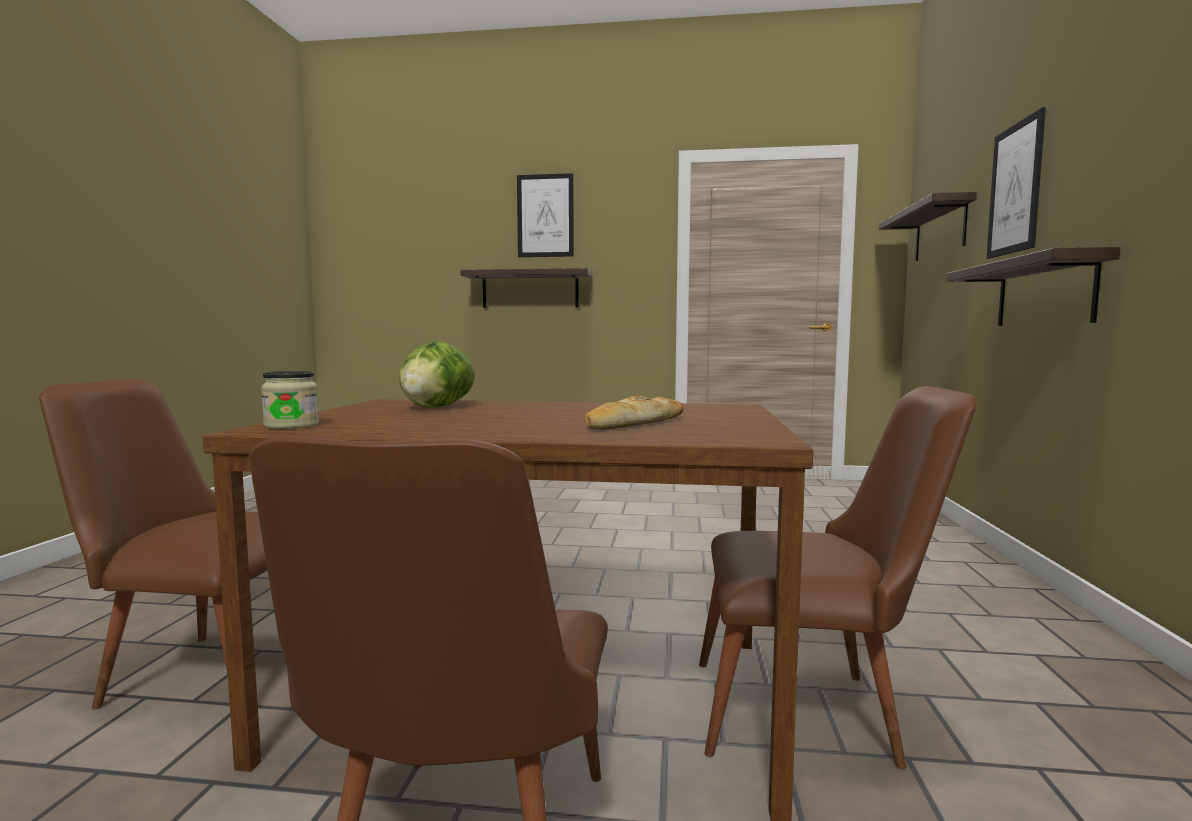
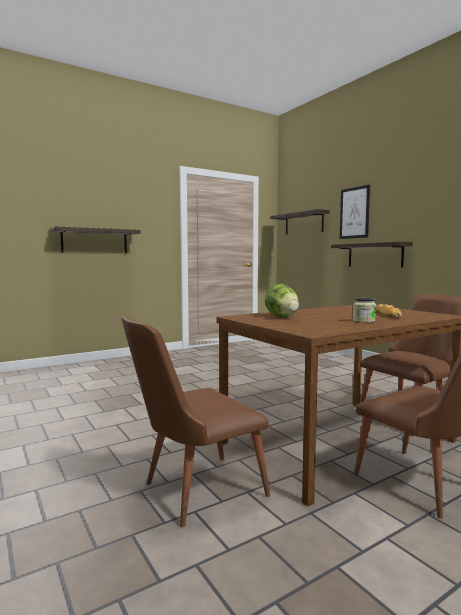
camera: 40 degrees left, 0 degrees up
(291, 425) = (306, 330): jar -> jar (363, 321)
(545, 216) = (103, 193): picture -> none

